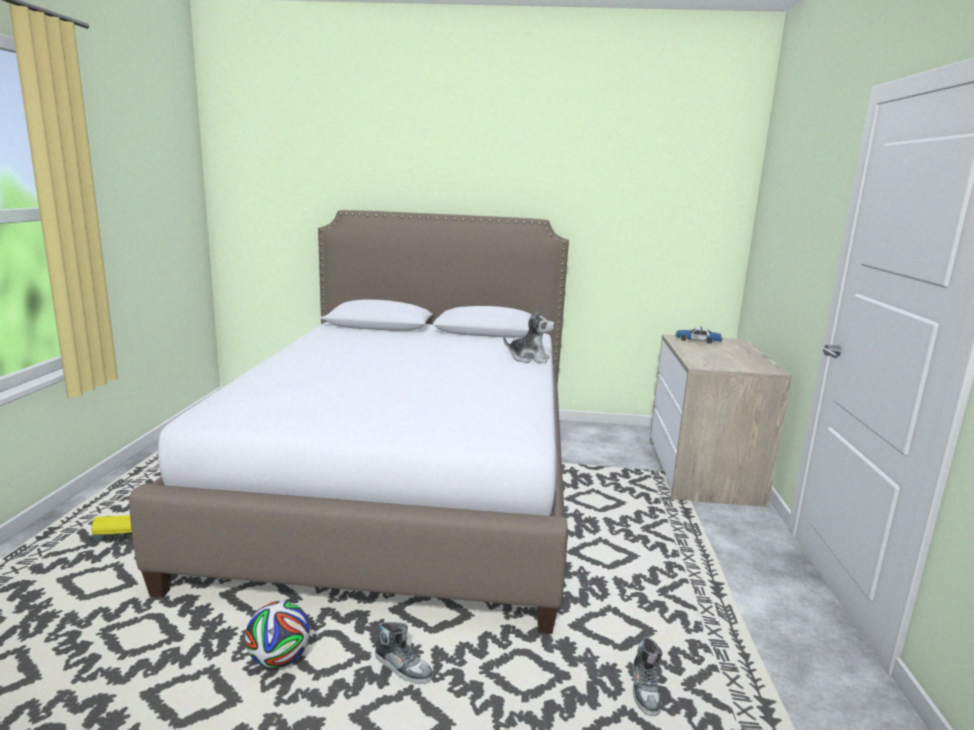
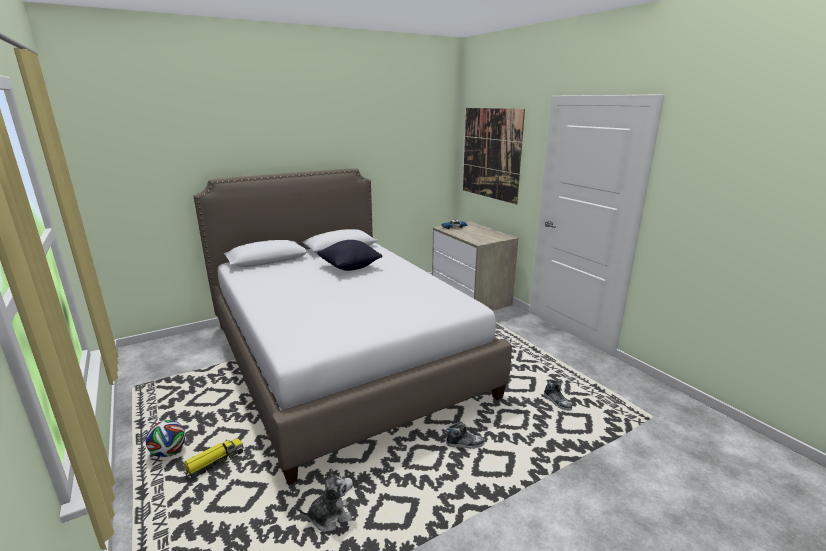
camera: 35 degrees left, 5 degrees up
(279, 659) = (408, 472): football -> football (169, 452)
(453, 353) = (350, 267): none -> black pillow
(529, 359) = (394, 259): plush toy -> plush toy (330, 516)
(785, 214) = (490, 154): none -> picture

